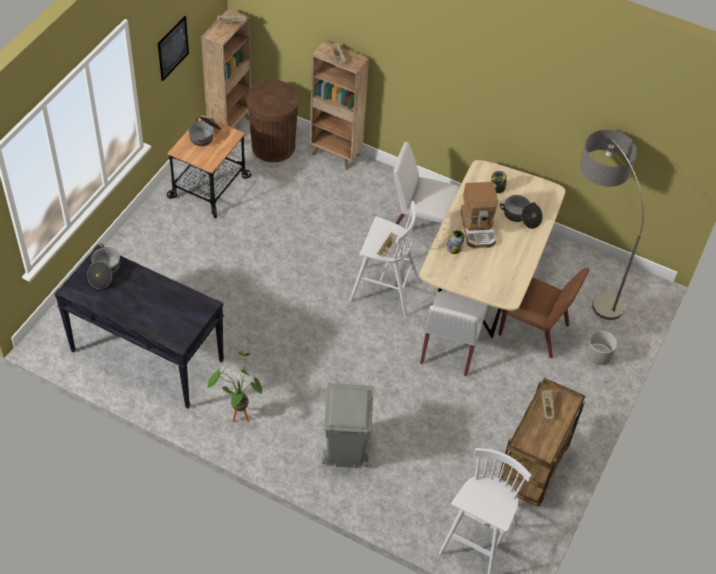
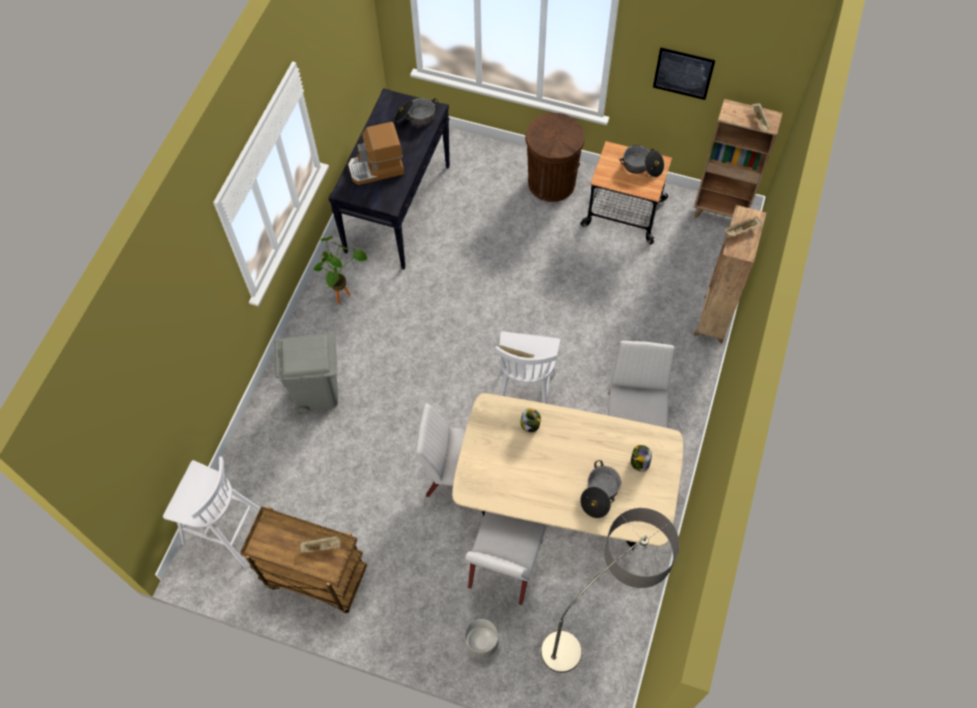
camera: 85 degrees right, 10 degrees up
(273, 146) = (703, 257): brown trash can -> brown trash can (551, 182)
(478, 228) = (568, 447): coffee machine -> coffee machine (377, 169)
(534, 330) = (505, 565): brown chair -> white chair

